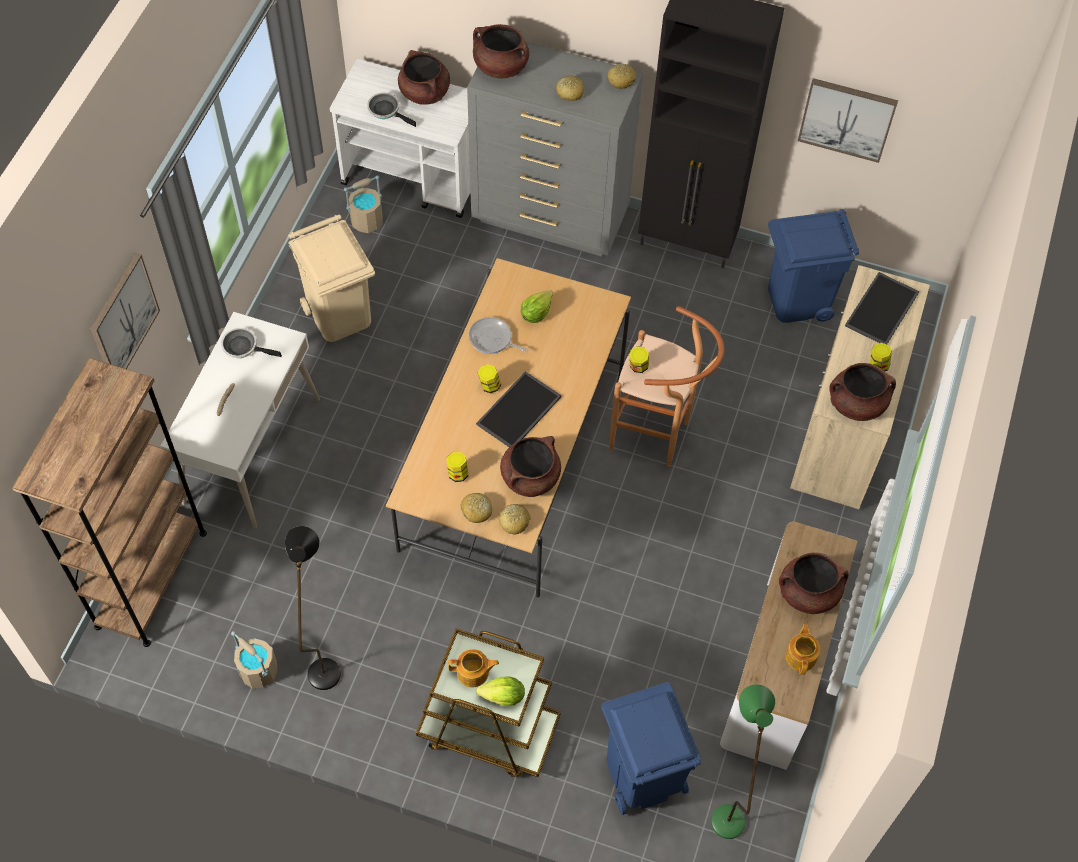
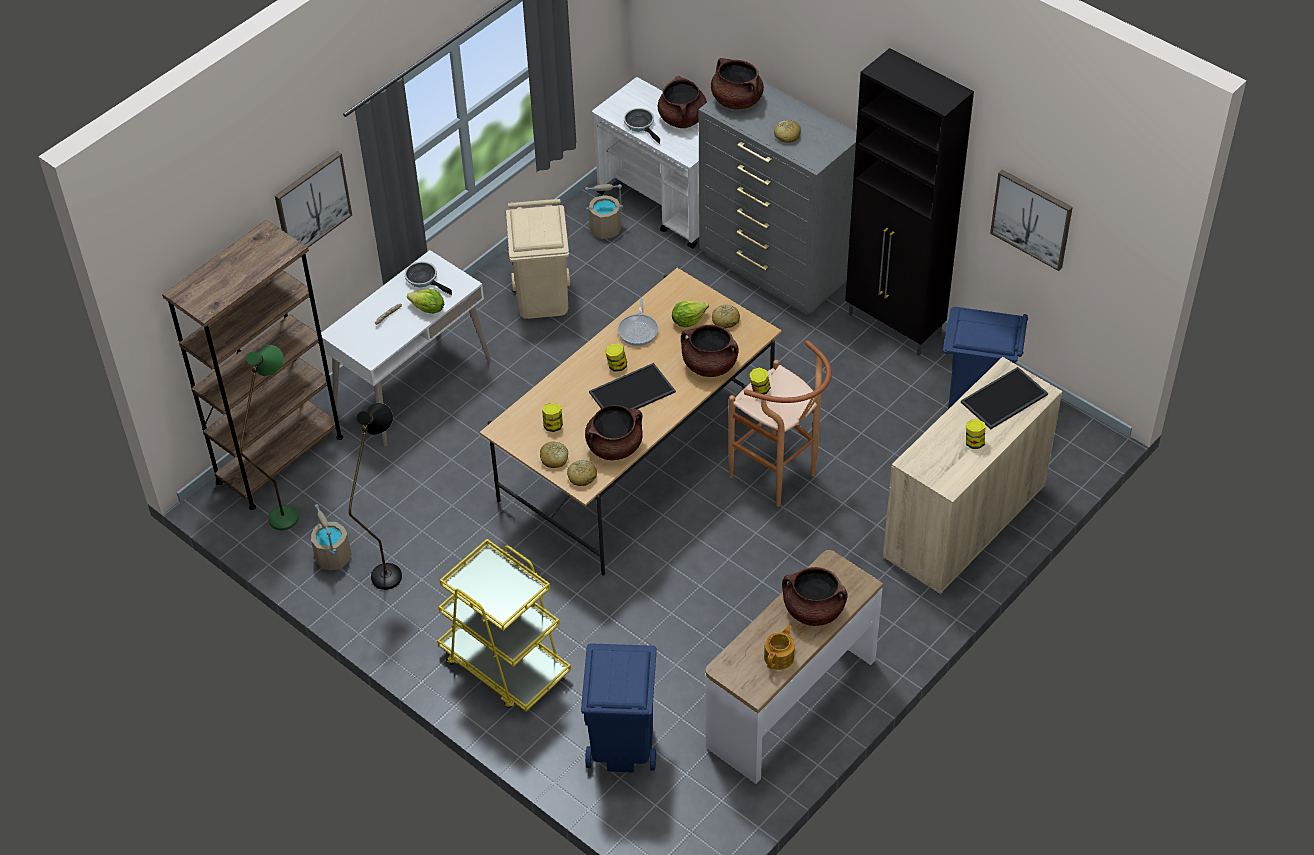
camera: 25 degrees right, 10 degrees down
(473, 673) = (485, 579): teapot -> none
(488, 730) = (504, 665): brown cart -> yellow cart
(492, 339) = (638, 330): frying pan -> frying pan turned 135 degrees counterclockwise
(503, 697) = (501, 604): lettuce -> lettuce (428, 309)
(621, 80) = (839, 137): bread -> bread (726, 320)
(726, 809) = (684, 797): green floor lamp -> green floor lamp (288, 510)
(856, 404) = (935, 468): brown cooking pot -> brown cooking pot (709, 365)

